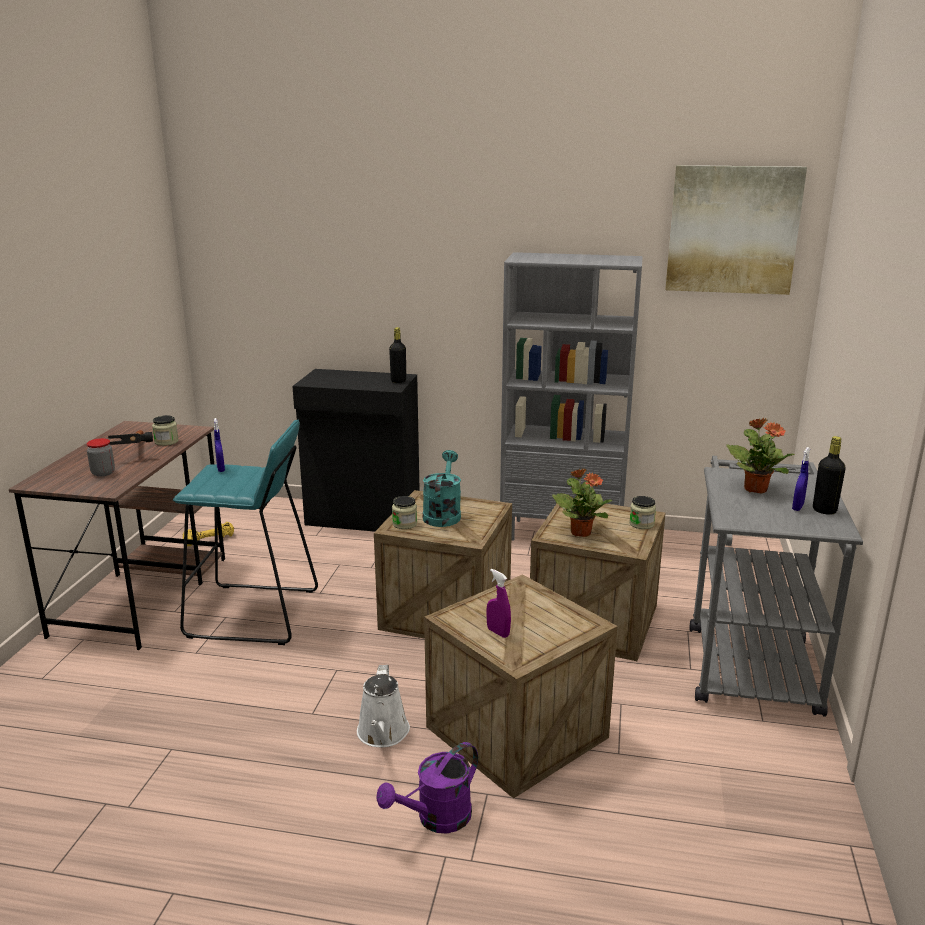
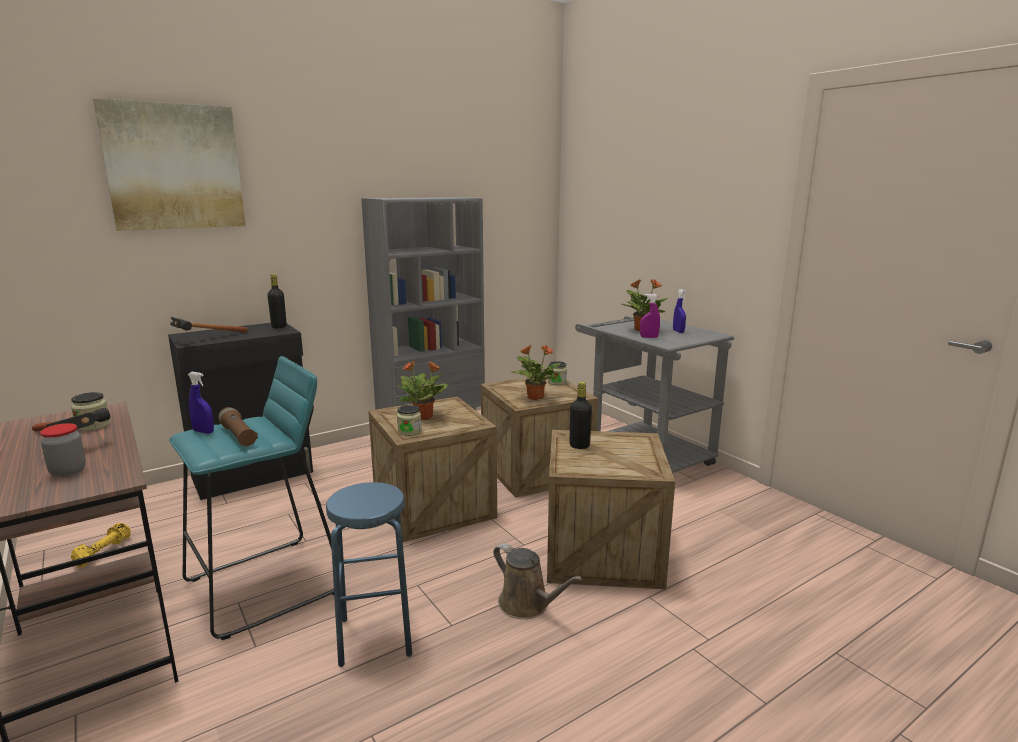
camera: 45 degrees left, 5 degrees down
(231, 480) = (238, 435): none -> brown flashlight
(259, 690) = (375, 637): none -> blue stool
(323, 381) = (203, 339): none -> hammer
(382, 734) = (527, 605): white watering can -> brown watering can
(436, 819) = (651, 631): purple watering can -> none
(442, 514) = (424, 417): turquoise watering can -> potted plant
(498, 632) = (611, 464): purple spray bottle -> purple spray bottle (649, 337)
(732, 230) = (510, 175): picture -> picture (174, 167)
(824, 510) = (691, 330): black bottle -> black bottle (579, 446)

